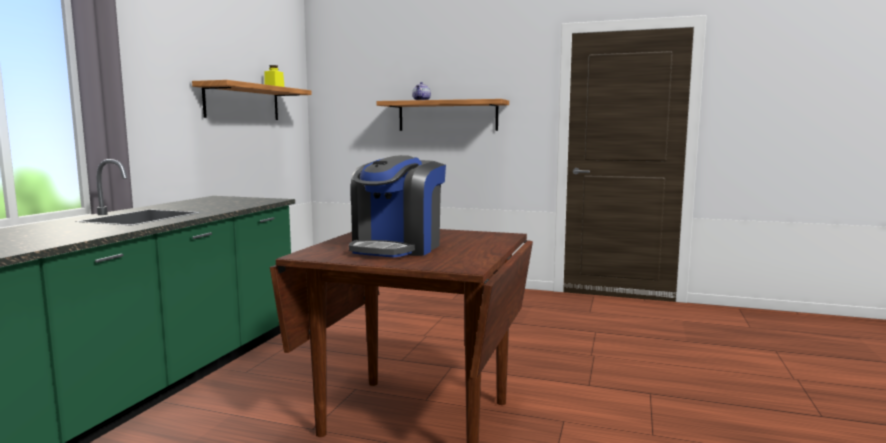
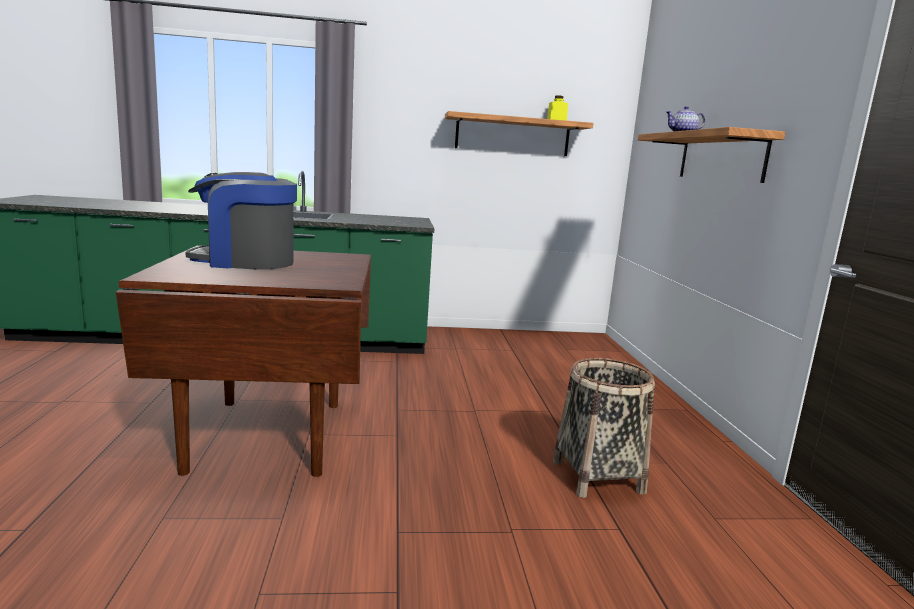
camera: 65 degrees right, 5 degrees up
(540, 323) = (597, 476): none -> basket

